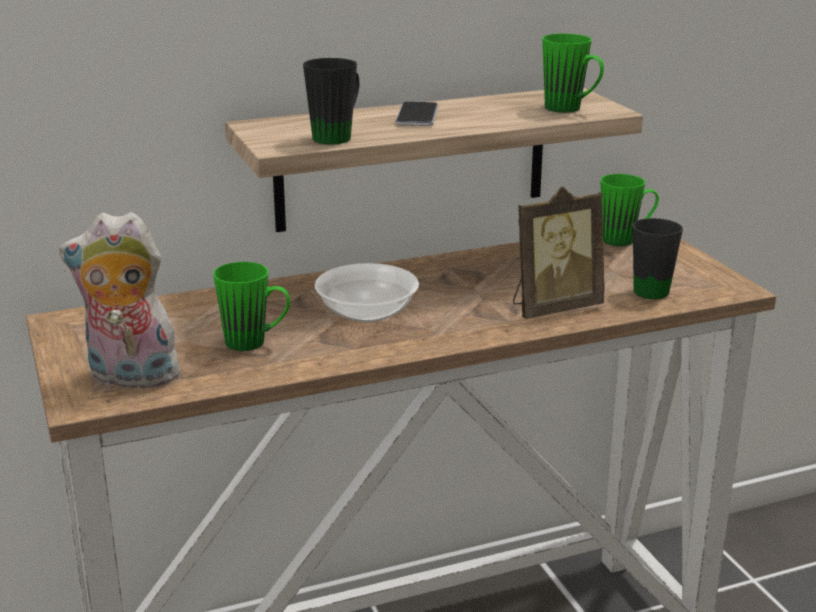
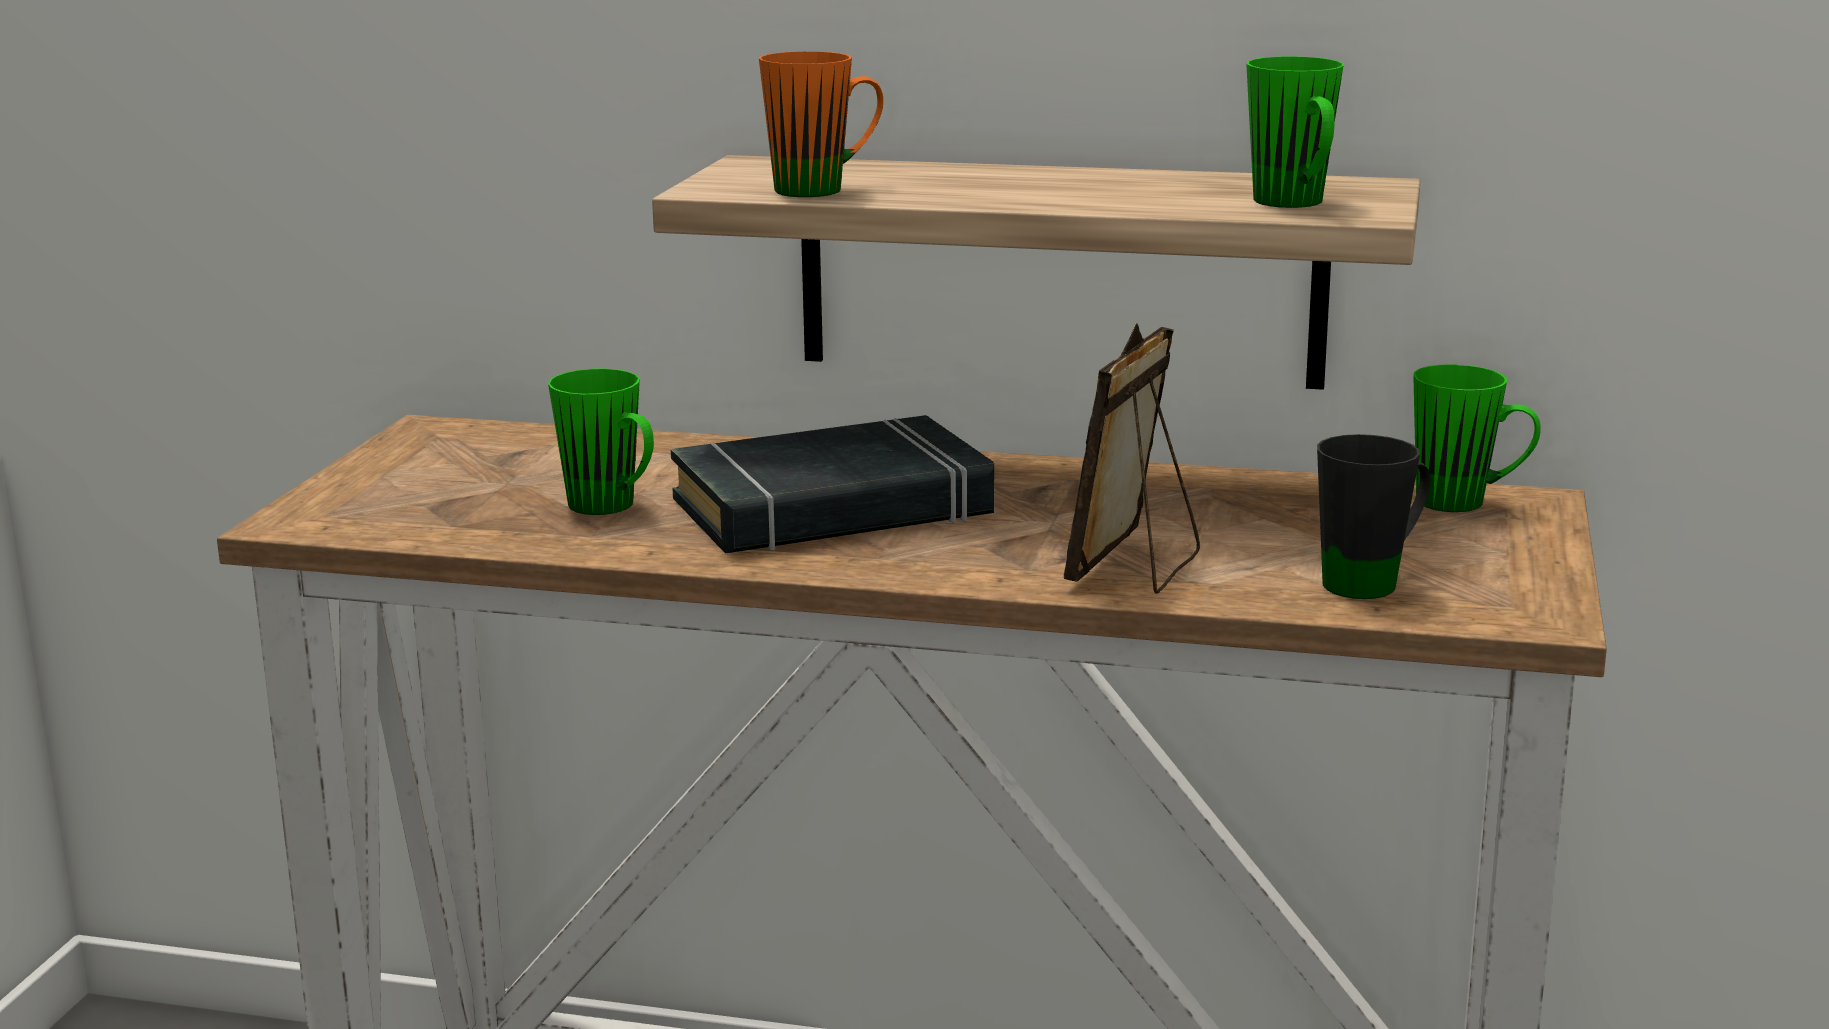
camera: 35 degrees right, 5 degrees down
(129, 378) = (391, 509): plush toy -> none
(338, 136) = (825, 189): black mug -> orange mug
(367, 313) = (833, 508): bowl -> black book
(417, 116) = (1014, 181): phone -> none
(553, 308) = (1136, 568): picture frame -> picture frame turned 105 degrees clockwise

